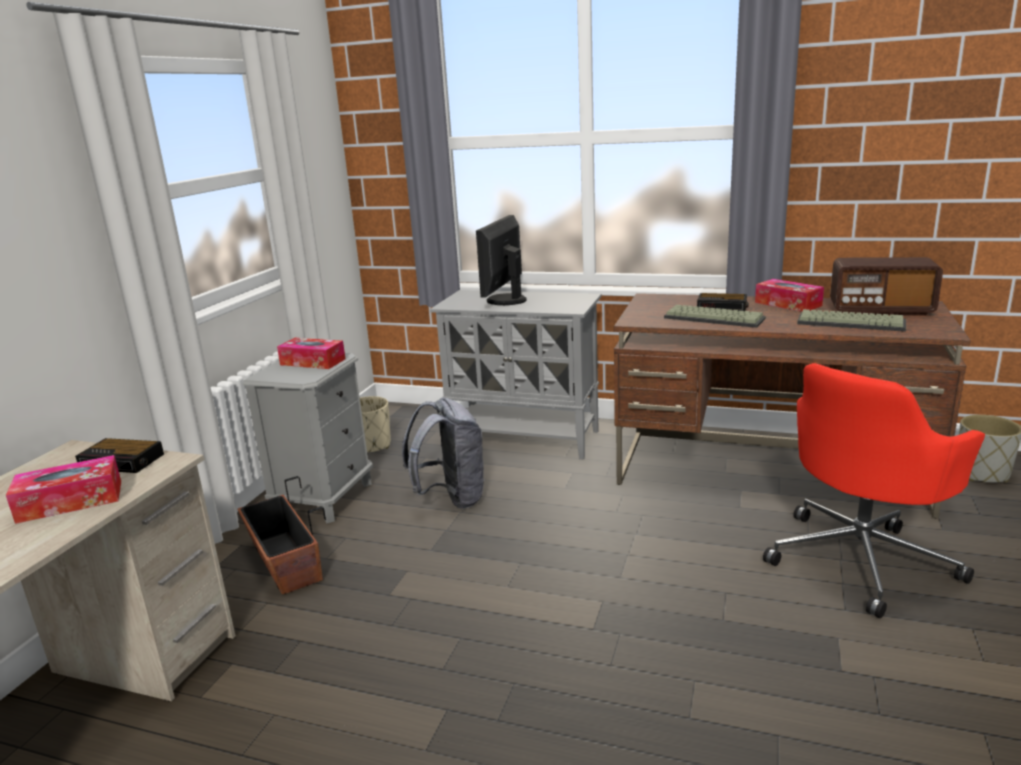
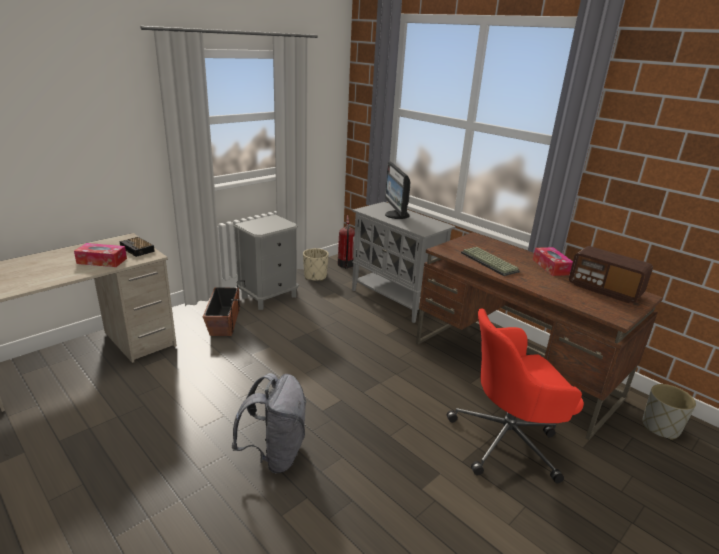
camera: 25 degrees right, 5 degrees up
(313, 362) = (273, 223): tissue box -> none
(401, 415) = (345, 265): none -> fire extinguisher
(451, 498) = (325, 318): grey backpack -> grey backpack (275, 454)
(504, 300) = (396, 215): monitor -> monitor turned 60 degrees counterclockwise
(723, 306) = (508, 256): alarm clock -> none
(852, 322) = (569, 292): keyboard -> none

